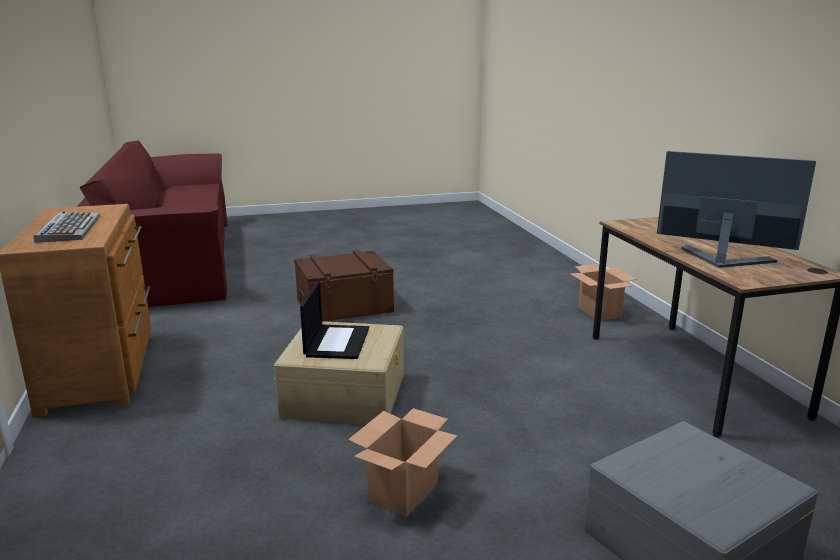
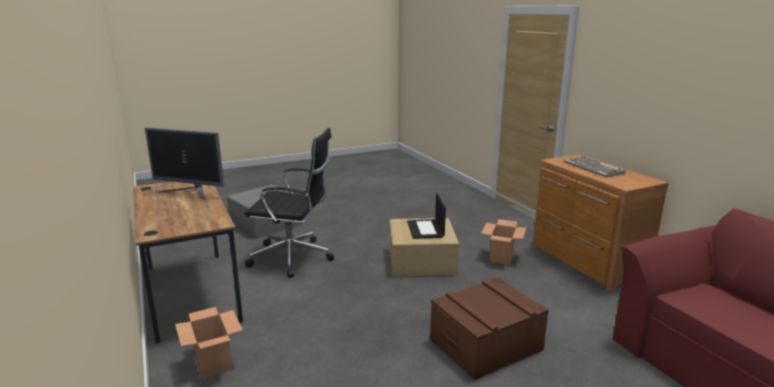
camera: 170 degrees right, 0 degrees up
(403, 491) = (371, 227): cardboard box -> cardboard box (502, 257)
(565, 420) = (294, 258): none -> black office chair

